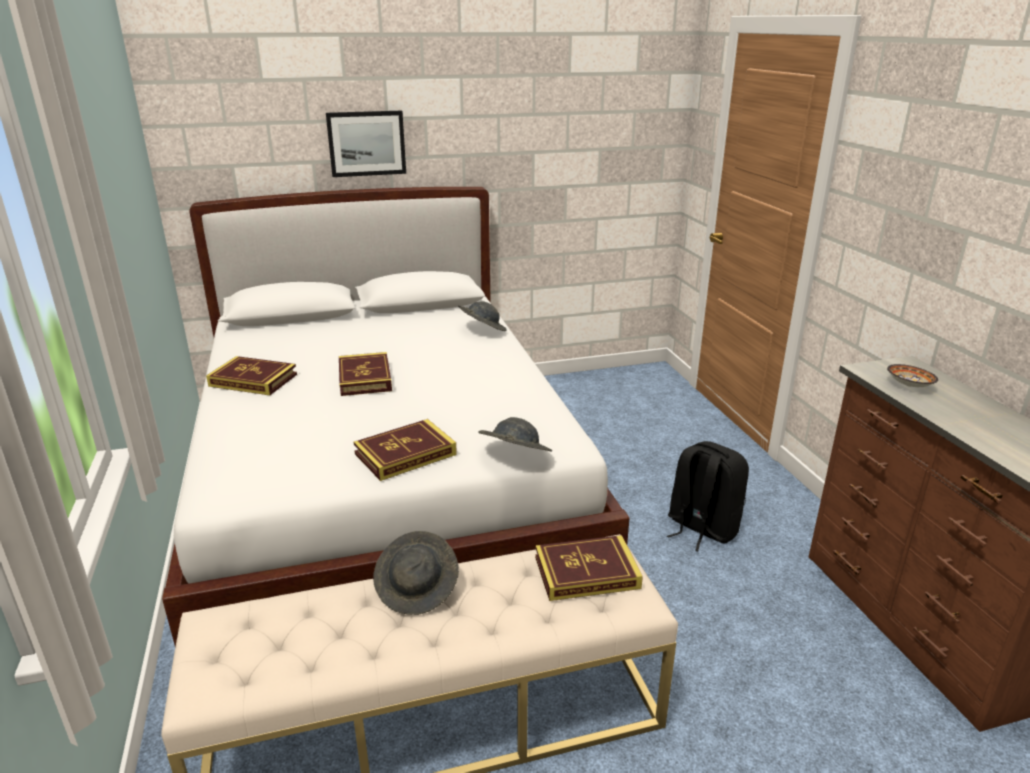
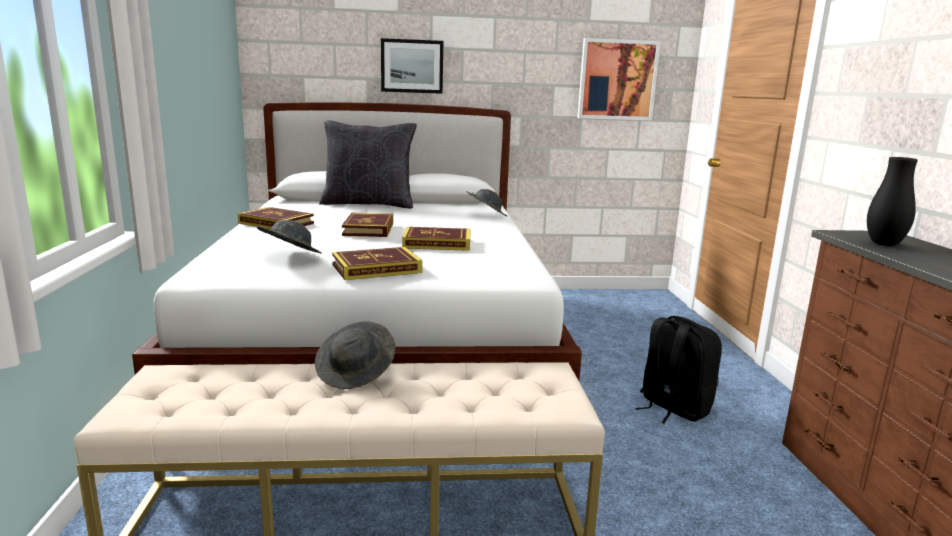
camera: 10 degrees right, 10 degrees down
(341, 323) = (368, 204): none -> black pillow
(514, 456) = (474, 278): grey hat -> grey hat (289, 256)
(586, 572) = (523, 381): book -> book (437, 243)
(604, 141) = (617, 80): none -> picture
(909, 386) = (884, 244): bowl -> black vase

